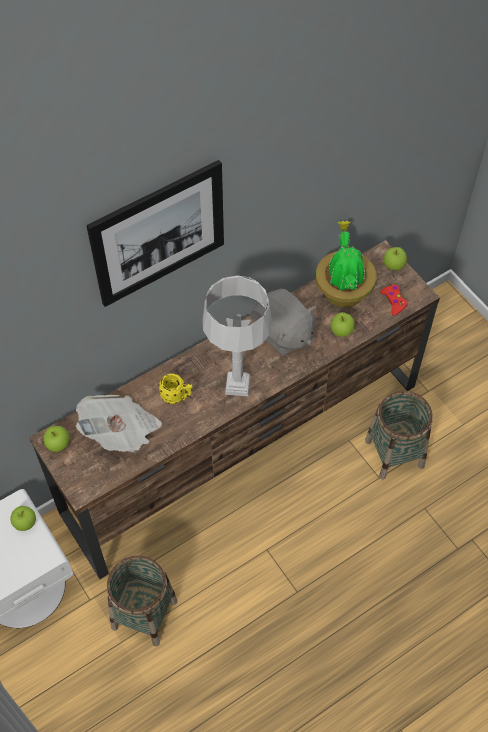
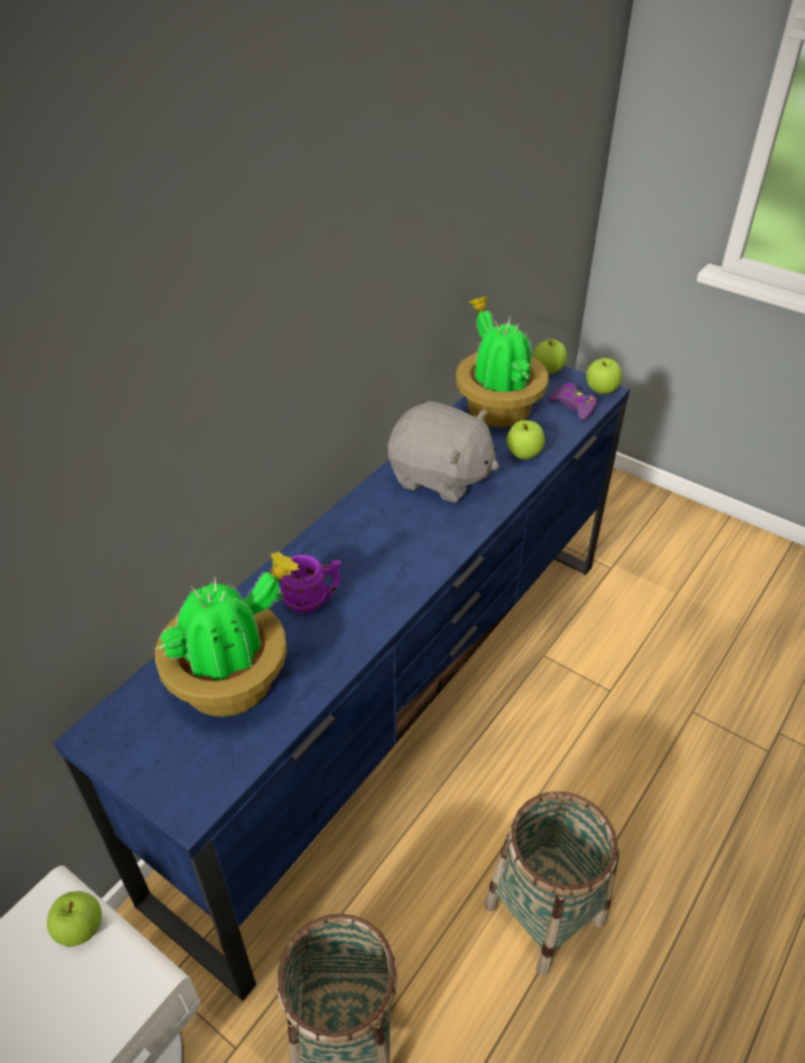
camera: 20 degrees left, 15 degrees down
(58, 444) = (117, 737): apple -> apple (601, 390)
(121, 432) = (234, 681): newspaper -> potted plant
(158, 234) = (235, 239): picture -> none
(177, 397) = (313, 601): yellow mug -> purple mug
(237, 385) = (406, 559): grey table lamp -> none
(245, 447) = (403, 708): brown tv stand -> blue tv stand
(394, 301) = (573, 406): red game controller -> purple game controller
(394, 453) = (612, 653): basket -> basket (544, 913)

